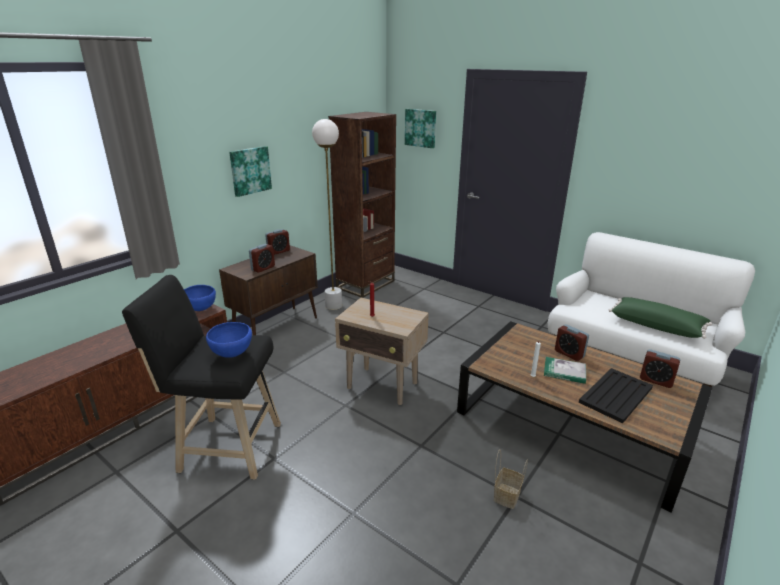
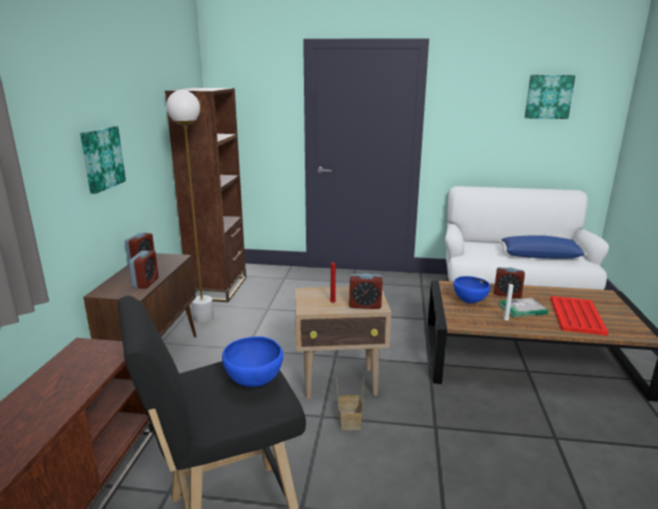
camera: 30 degrees left, 5 degrees down
(200, 310) = (105, 352): blue bowl -> blue bowl (469, 302)
(421, 128) = (252, 104): picture -> picture (548, 96)
(506, 495) = (547, 440): basket -> basket (349, 420)
(615, 395) = (576, 316): black tray -> red tray
(656, 326) = (539, 256): green pillow -> blue pillow
(656, 380) = (585, 297): alarm clock -> alarm clock (365, 305)

